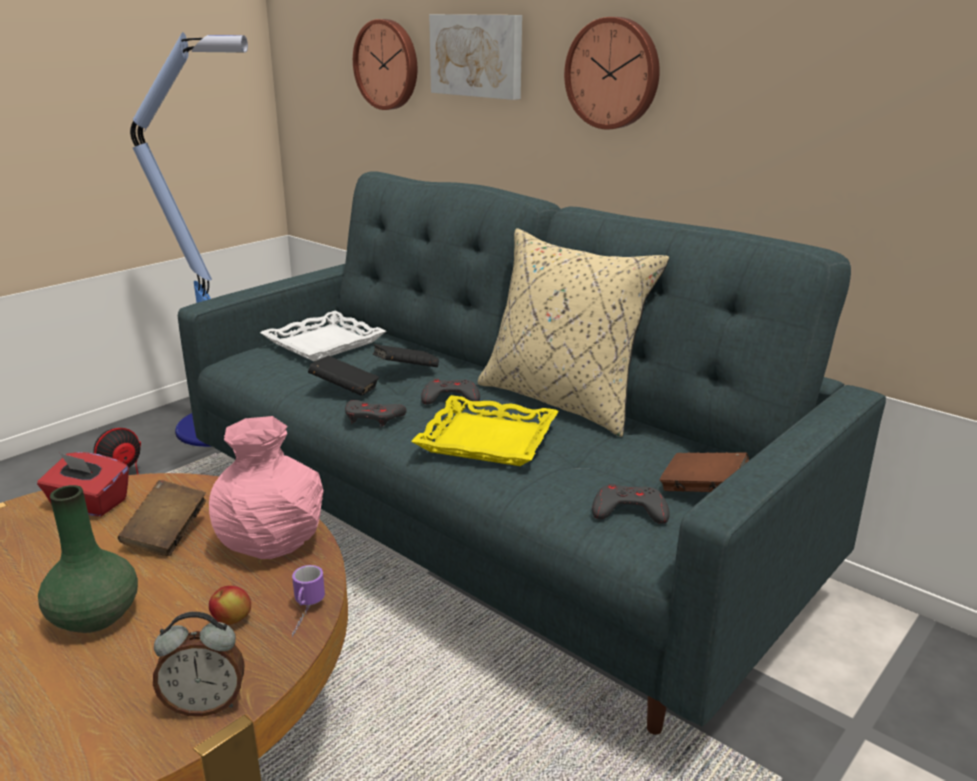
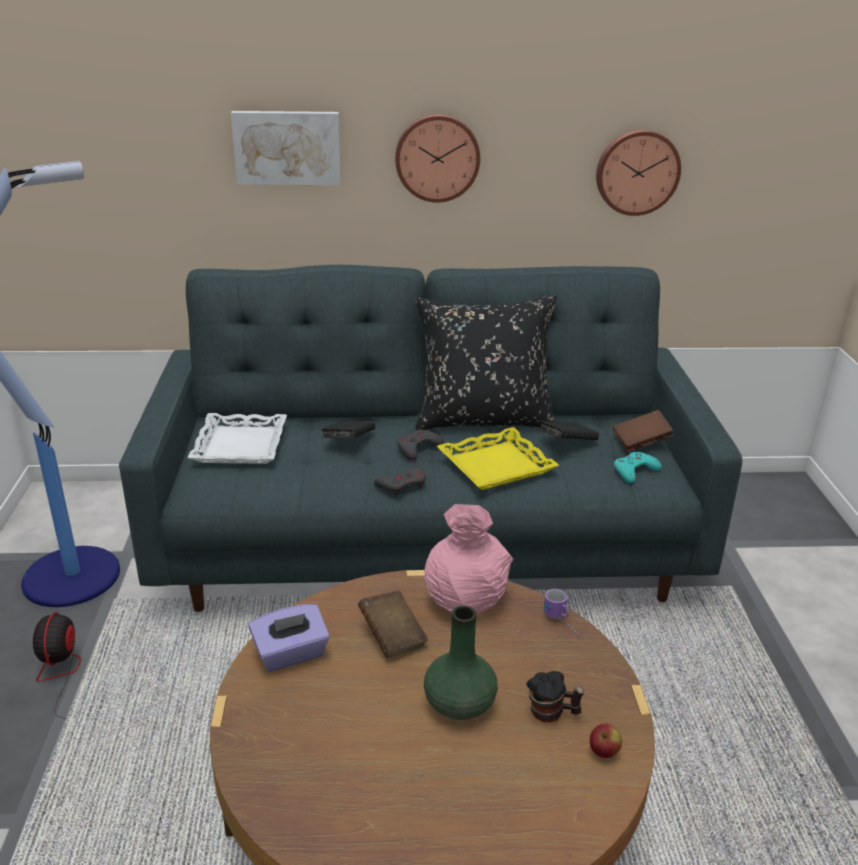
camera: 45 degrees left, 5 degrees up
(89, 504) = (291, 654): red tissue box -> purple tissue box
(132, 680) = (552, 713): none -> mug
(205, 704) = (607, 694): alarm clock -> none
(232, 620) = (534, 651): apple -> apple (603, 752)
(345, 391) = (341, 475): black book -> black book (567, 443)
(388, 65) = (164, 159): wall clock -> wall clock (637, 172)
(562, 400) = (483, 420): beige pillow -> black pillow
(629, 511) = (634, 471): grey game controller -> turquoise game controller

